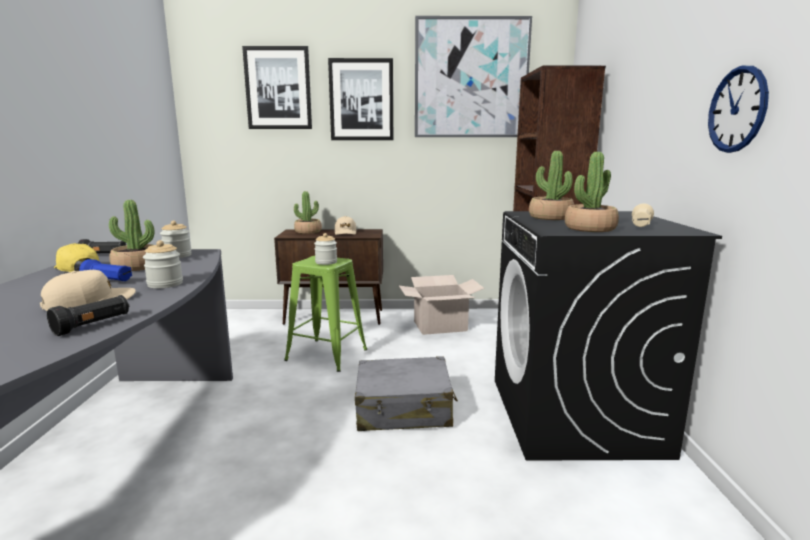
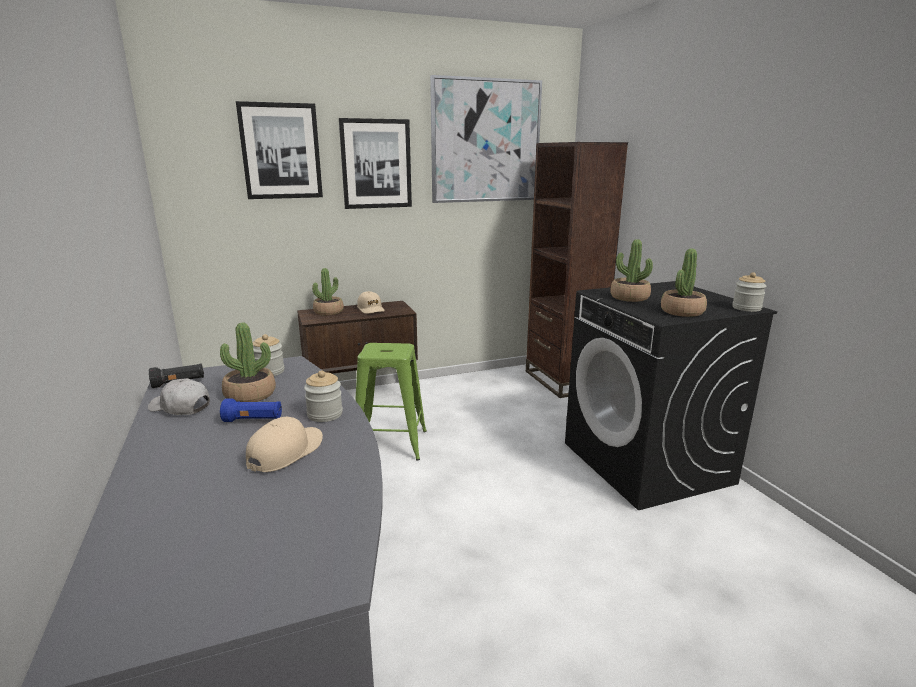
camera: 20 degrees left, 5 degrees up
(77, 268) = (180, 407): yellow cap -> white cap
(93, 325) = (342, 480): black flashlight -> none
(326, 262) = (393, 351): jar -> jar (746, 308)
(404, 409) = (509, 486): grey suitcase -> none
(440, 326) = (475, 393): cardboard box -> none
(640, 226) = (710, 304): beige flashlight -> none
(737, 110) = (787, 213): wall clock -> none

